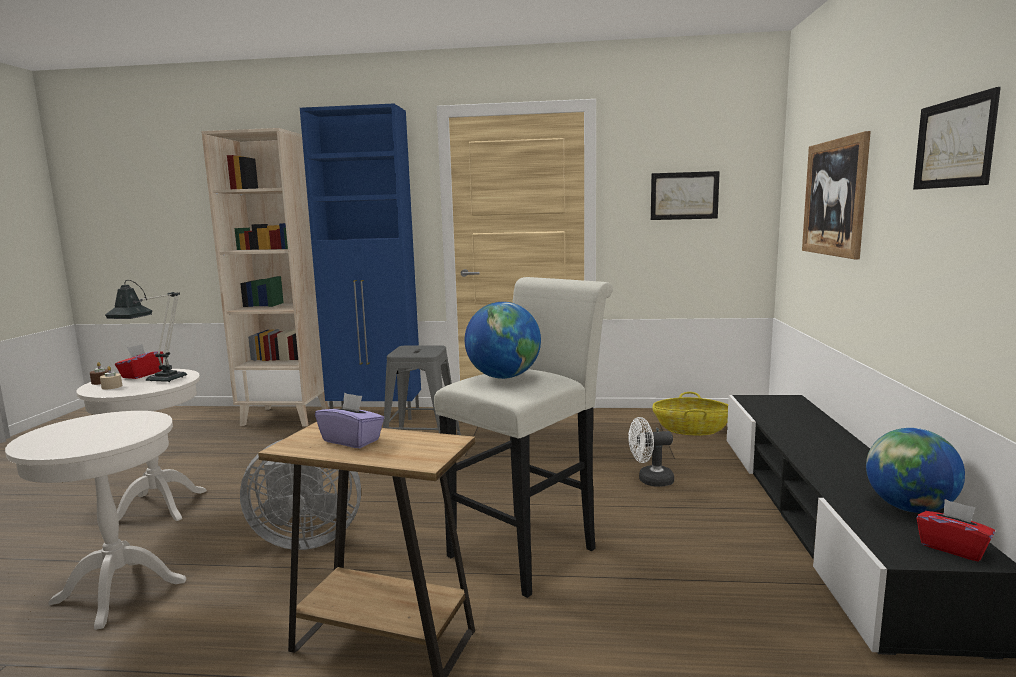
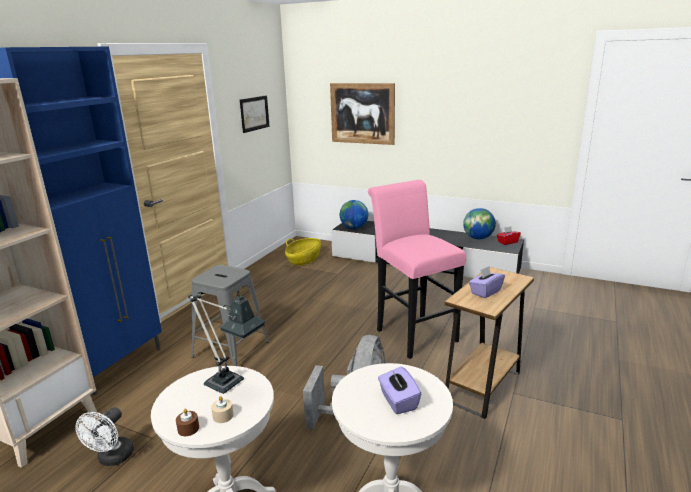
camera: 70 degrees left, 10 degrees up
(82, 434) = (398, 401): none -> purple tissue box
(141, 375) = (180, 403): red tissue box -> none
(503, 377) = (419, 244): globe -> globe (354, 228)
(529, 548) = (413, 333): white stool -> pink stool
(650, 480) = (360, 286): white fan -> white fan (112, 459)
(954, 143) = (462, 97): picture -> none

